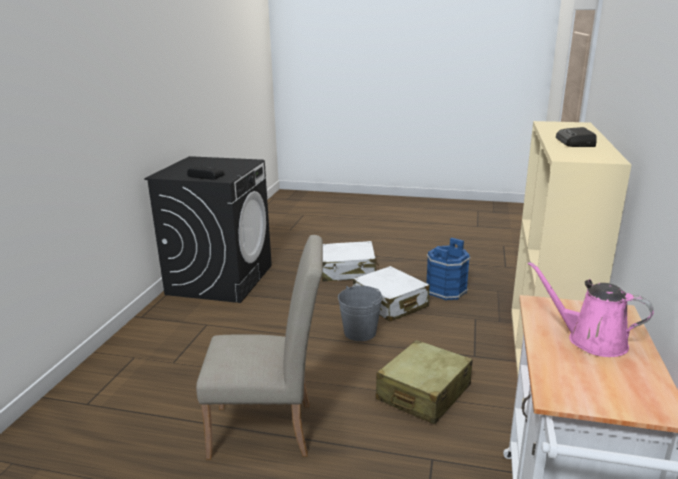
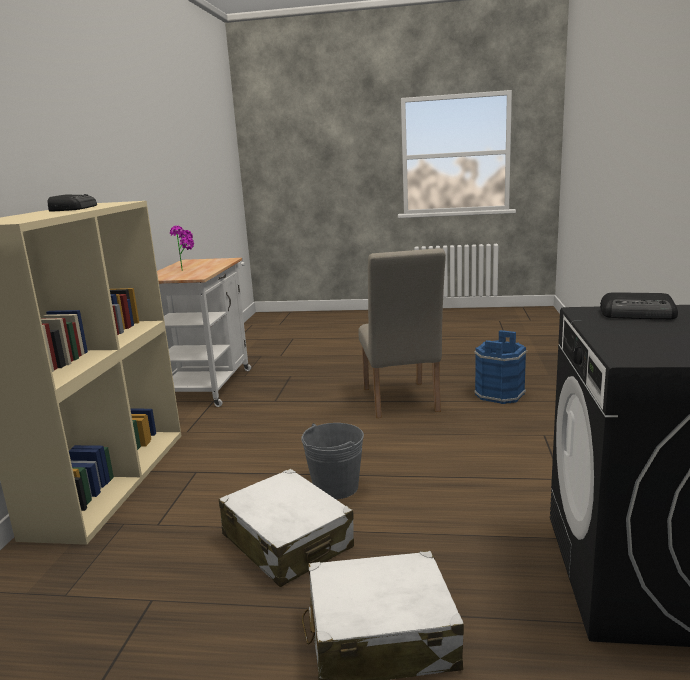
camera: 175 degrees right, 5 degrees down
(271, 430) = (401, 402): beige chair -> beige chair turned 90 degrees counterclockwise
(423, 393) = (269, 434): beige suitcase -> none
(446, 291) = (169, 586): blue bucket -> blue bucket (499, 394)
(590, 340) = (188, 269): pink watering can -> potted plant

